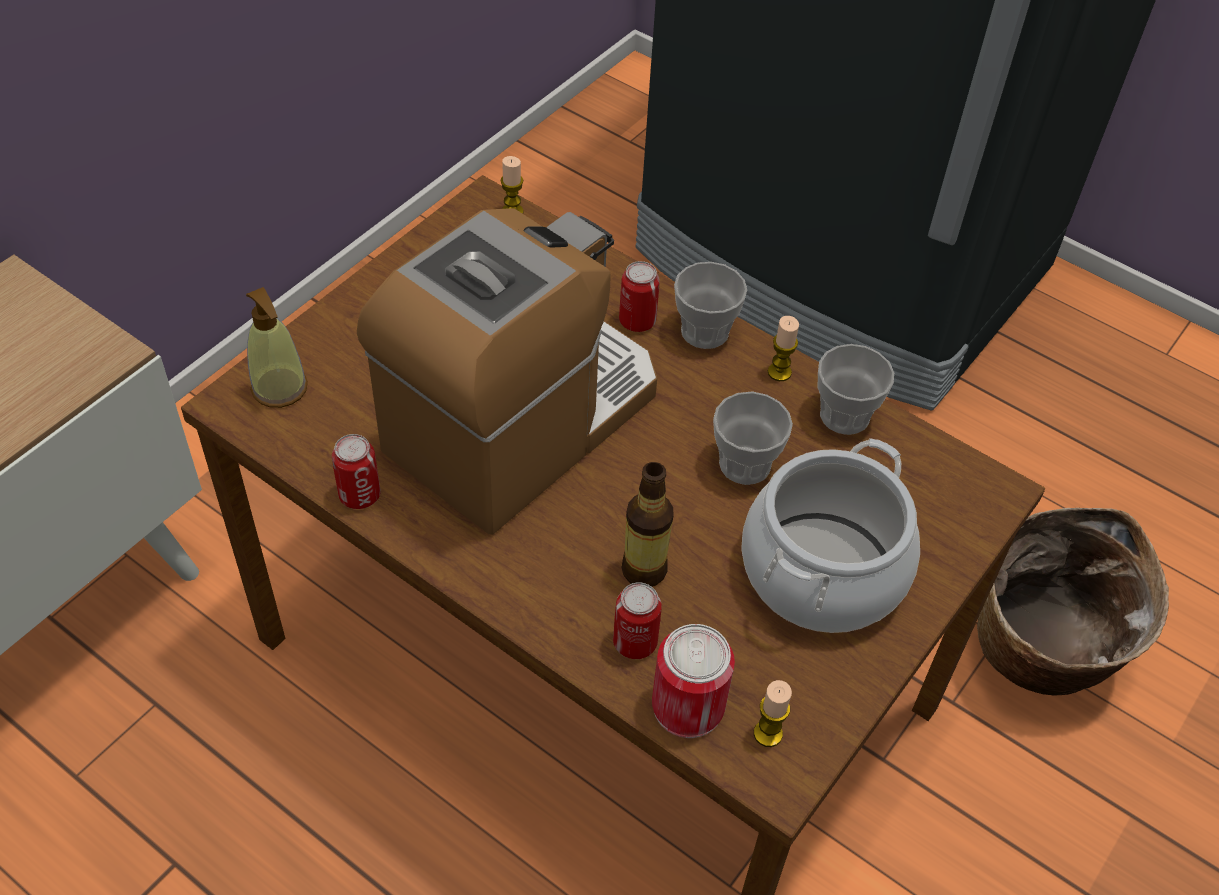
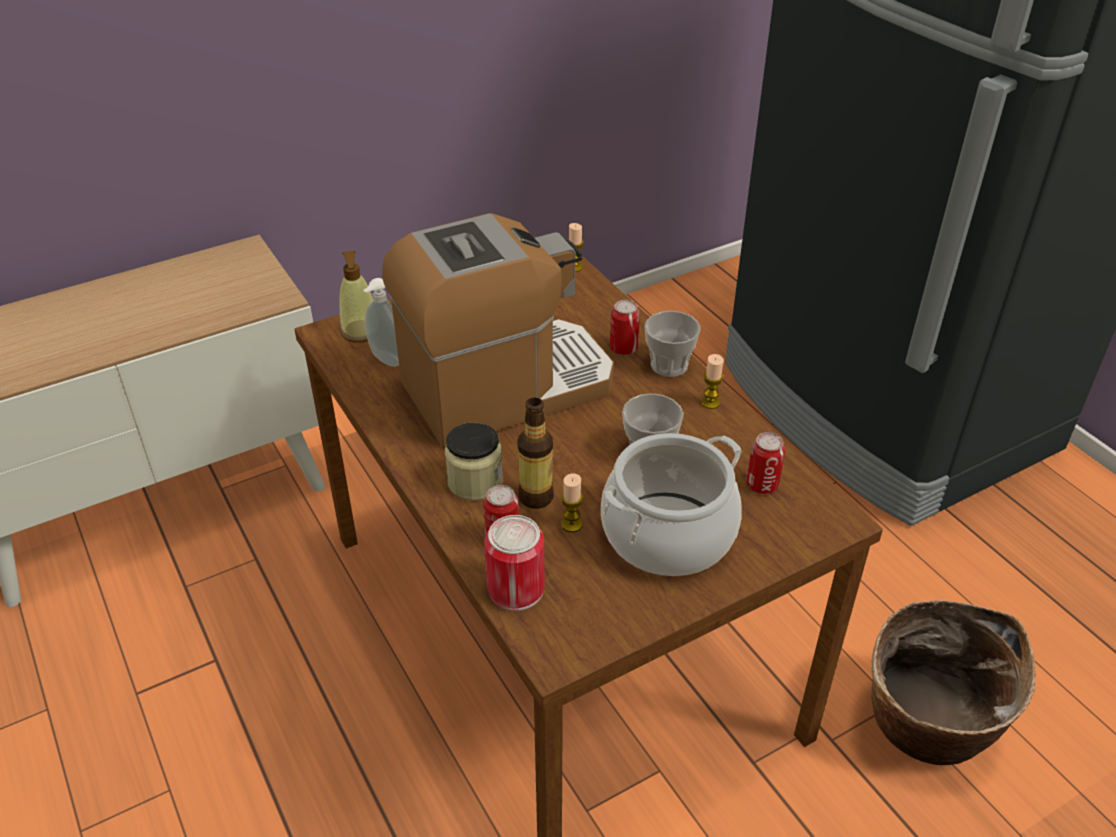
camera: 25 degrees right, 10 degrees down
(340, 424) = (385, 360): none -> soap dispenser
(359, 495) = (372, 403): can -> can (762, 485)
(558, 572) = (475, 482): none -> jar
(768, 734) = (564, 624): candle -> candle (571, 524)
(844, 415) = (744, 441): cup -> none

